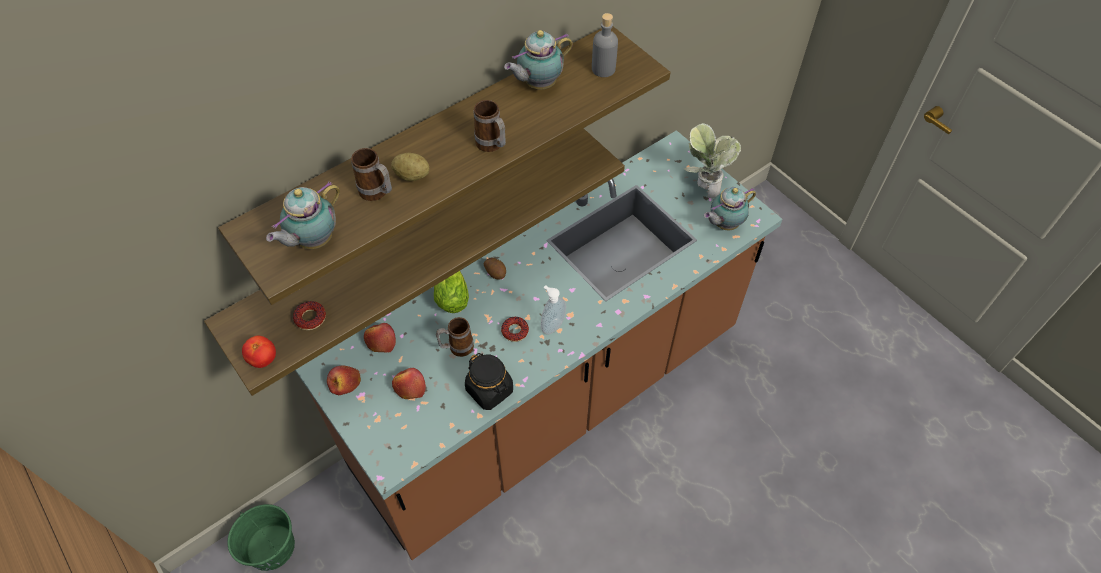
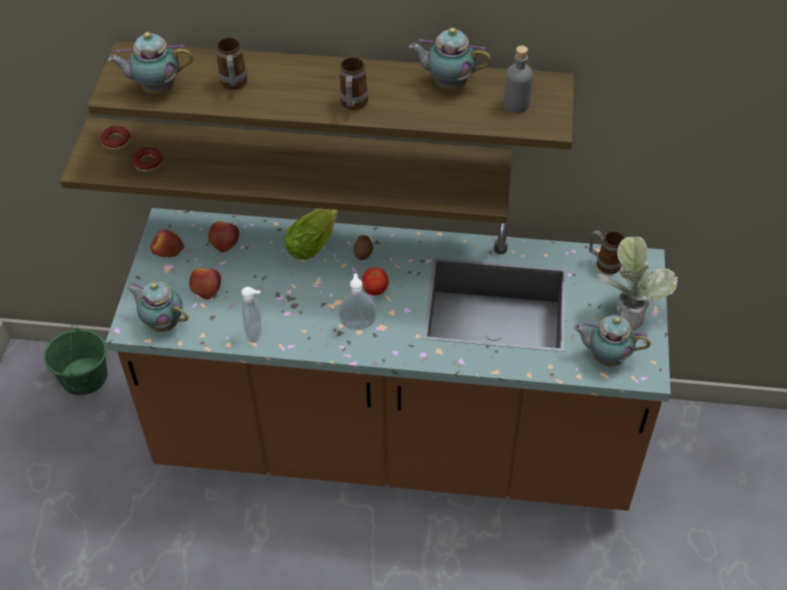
camera: 45 degrees right, 5 degrees down
(263, 359) = (90, 167): tomato -> tomato (375, 290)
(409, 441) = (162, 323): none -> teapot
(412, 176) = (271, 89): potato -> none
(456, 348) = (269, 285): mug -> mug (603, 263)
(490, 390) = (256, 333): black jar -> soap dispenser
(515, 331) = (325, 306): donut -> donut (116, 141)

